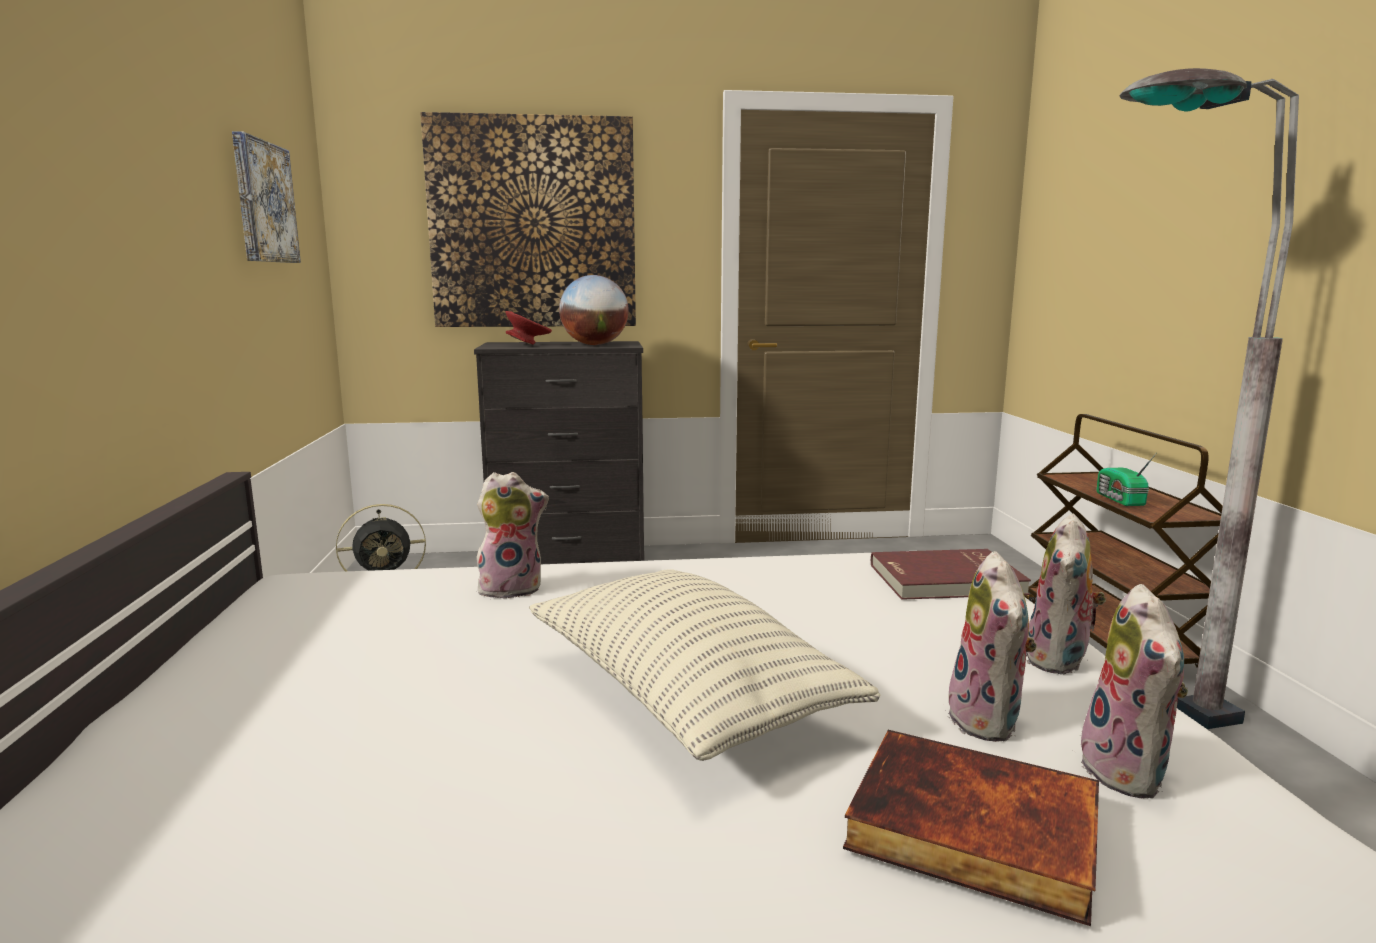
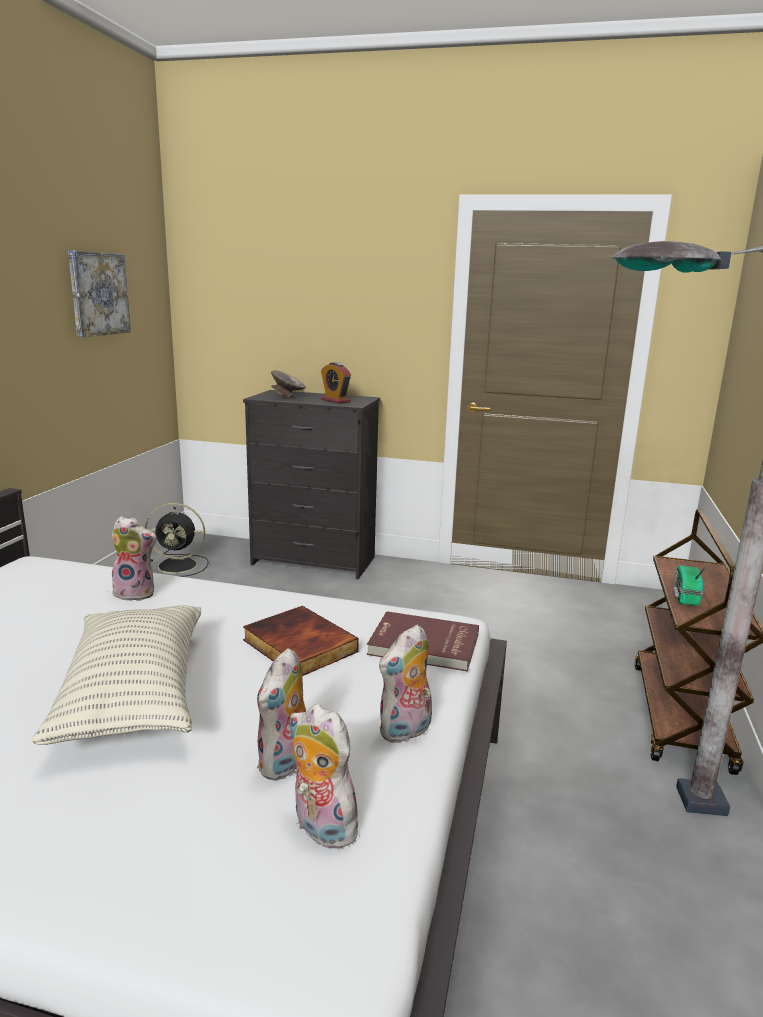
camera: 20 degrees right, 5 degrees up
(529, 345) = (288, 397): red bowl -> grey bowl
(533, 223) = (307, 301): picture -> none
(595, 345) = (335, 400): globe -> alarm clock
(970, 832) = (159, 833): book -> book (297, 646)
(1130, 774) = (320, 827): plush toy -> plush toy turned 105 degrees clockwise

